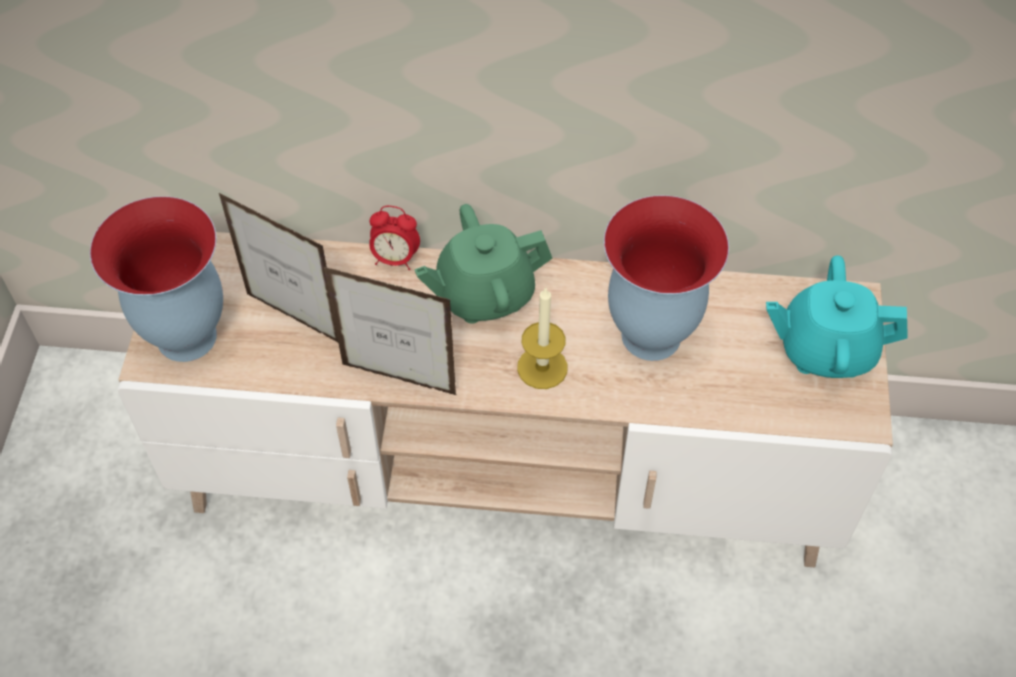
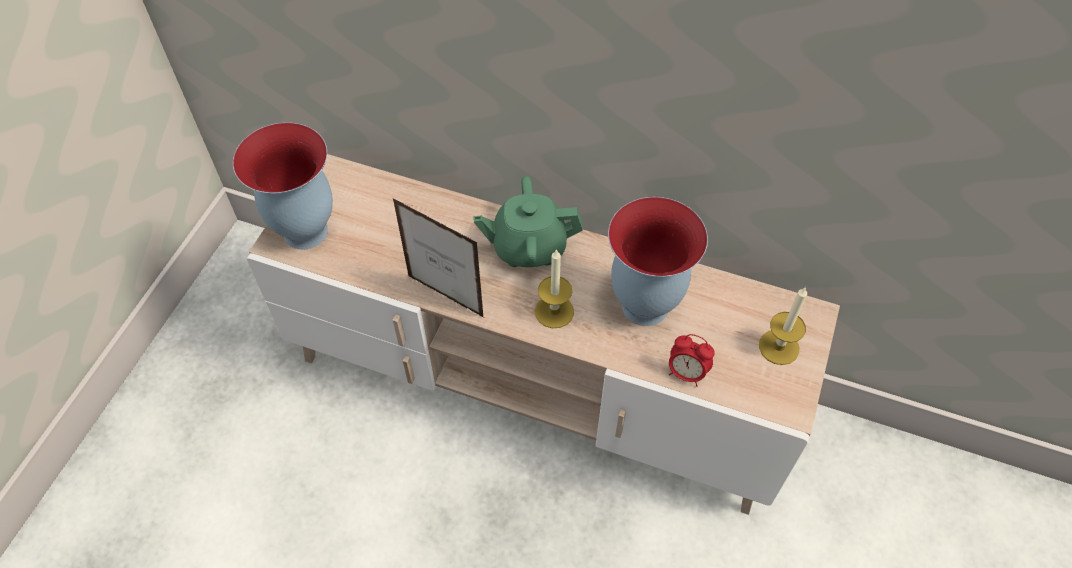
camera: 15 degrees right, 0 degrees up
(294, 319) = (384, 235): picture frame -> none
(395, 259) = (472, 207): alarm clock -> alarm clock (686, 373)
(825, 349) = (779, 347): turquoise teapot -> candle

